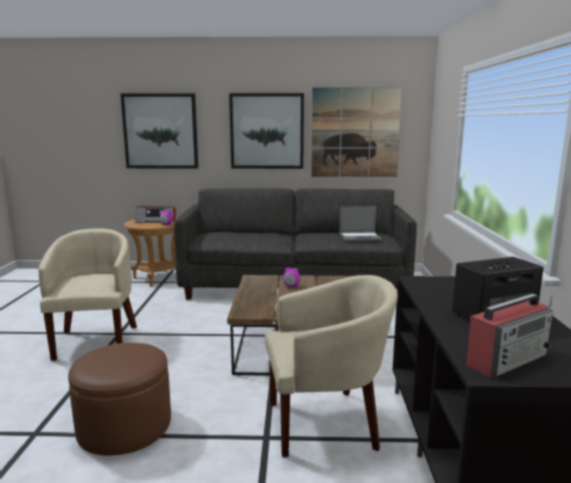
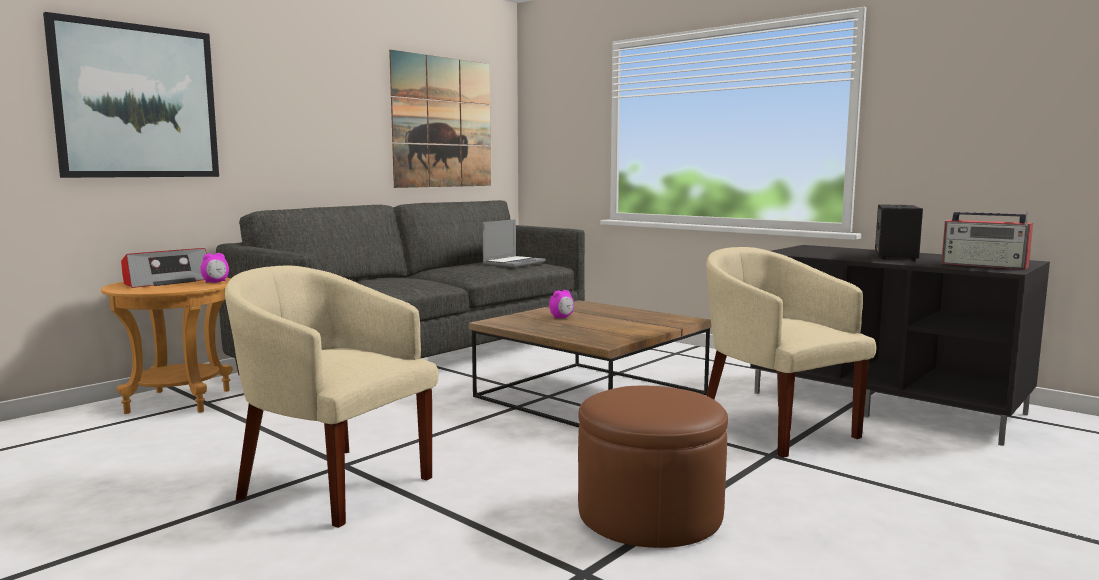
camera: 50 degrees left, 5 degrees down
(267, 131) = (329, 113): picture -> none
(326, 422) = (774, 428): beige armchair -> beige armchair turned 60 degrees counterclockwise
(507, 359) = (985, 265): radio -> radio turned 120 degrees clockwise

